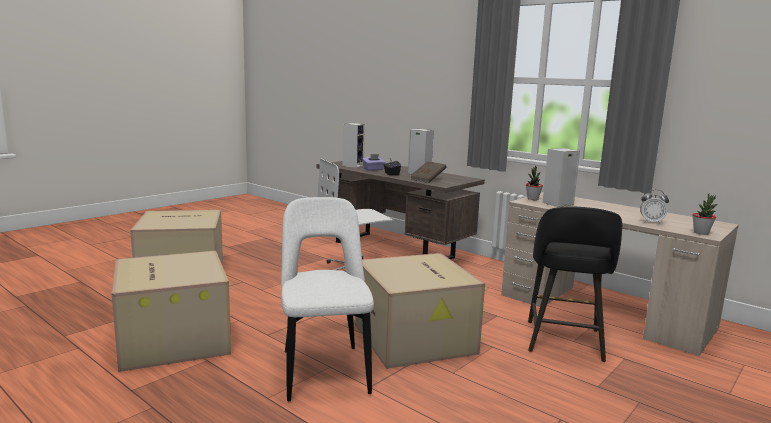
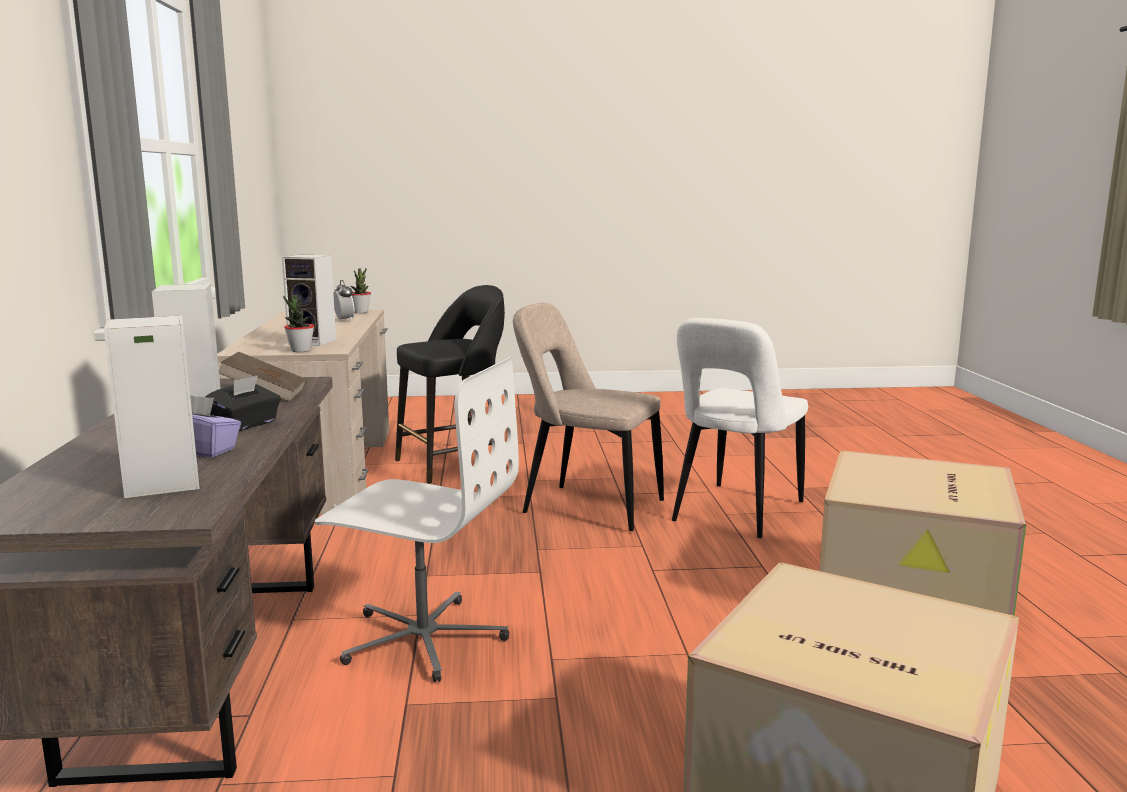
camera: 135 degrees left, 0 degrees up
(416, 339) = (587, 507): cardboard box -> beige chair

